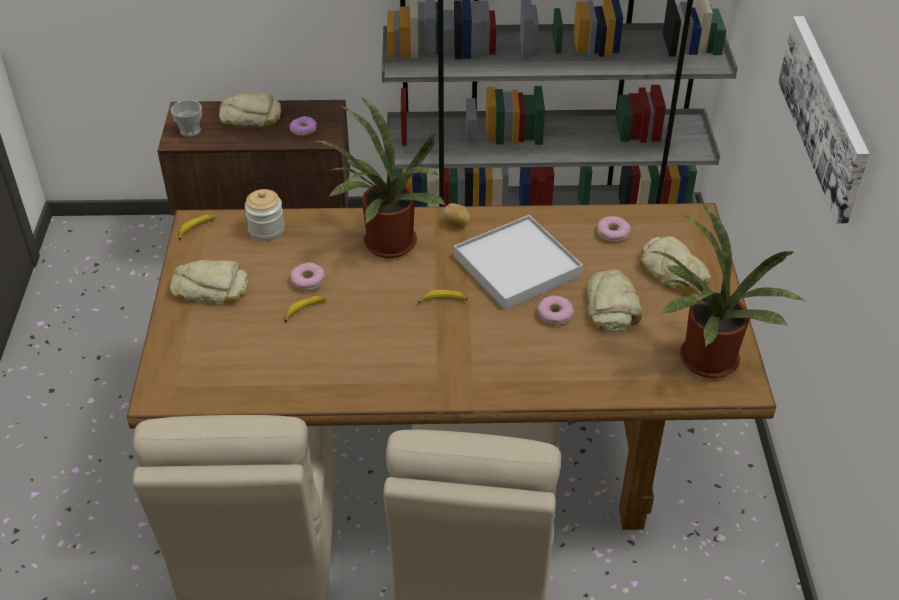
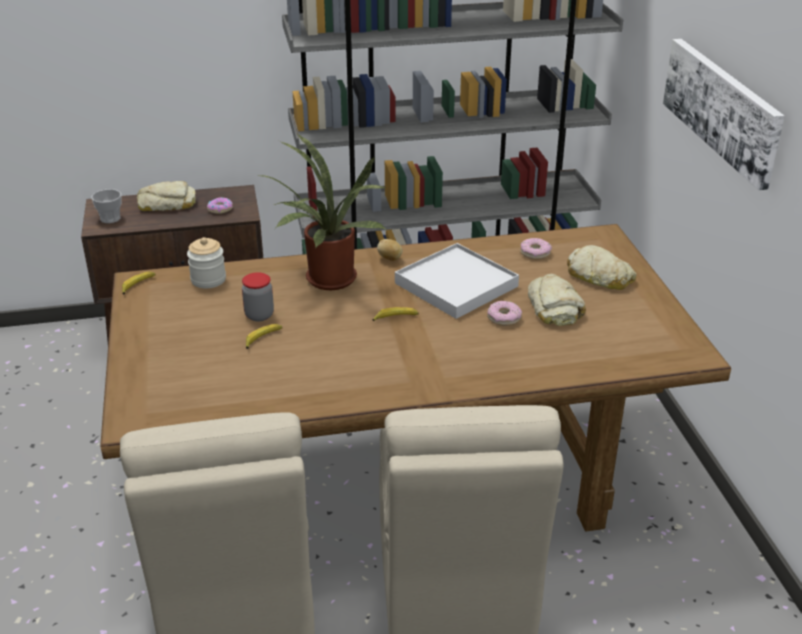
camera: 10 degrees left, 10 degrees down
(211, 288) = (164, 330): bread -> none
(307, 281) = (259, 315): donut -> jar
(704, 362) = (653, 340): potted plant -> none

